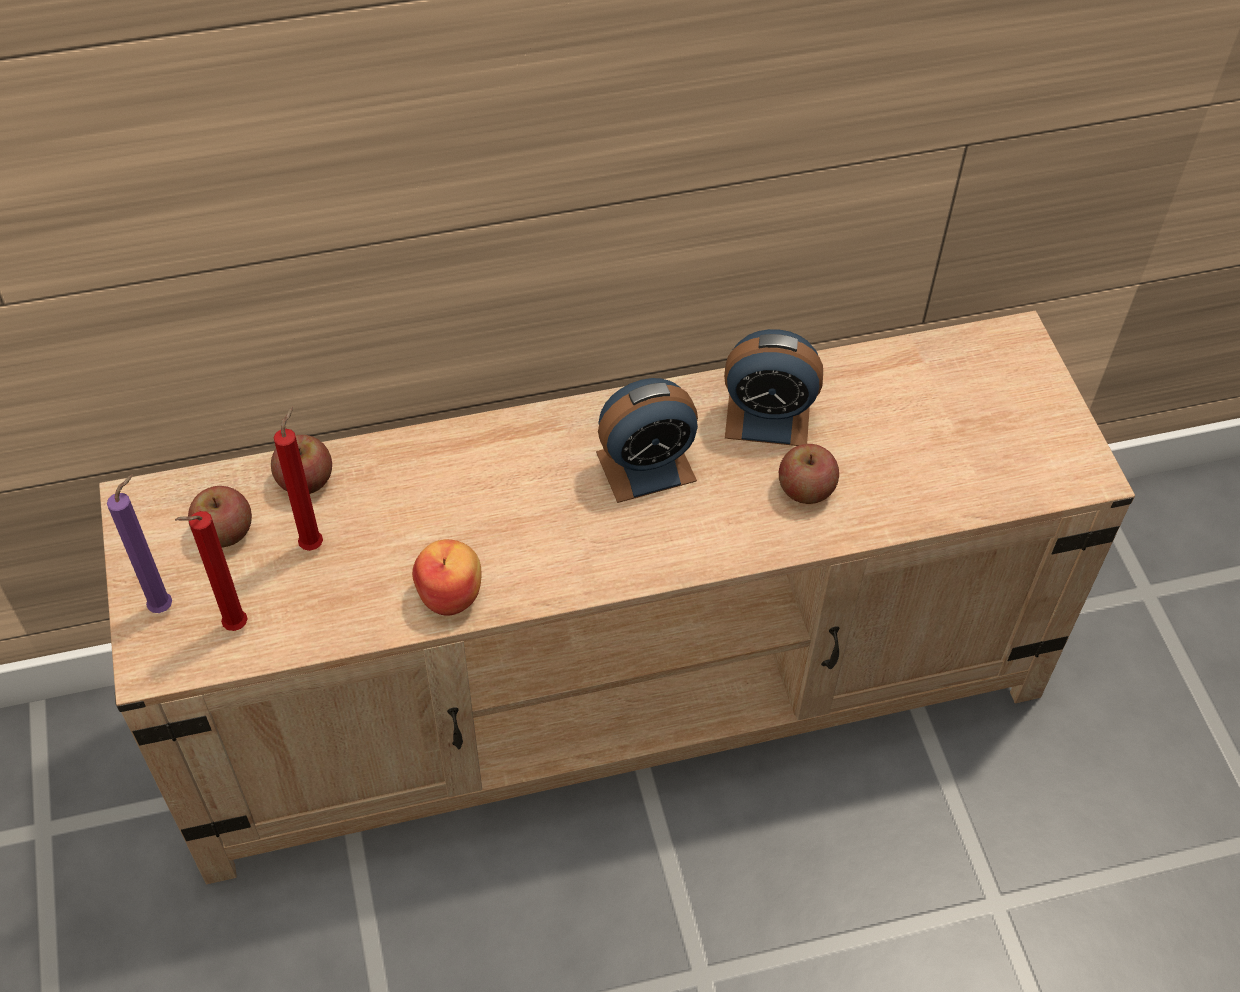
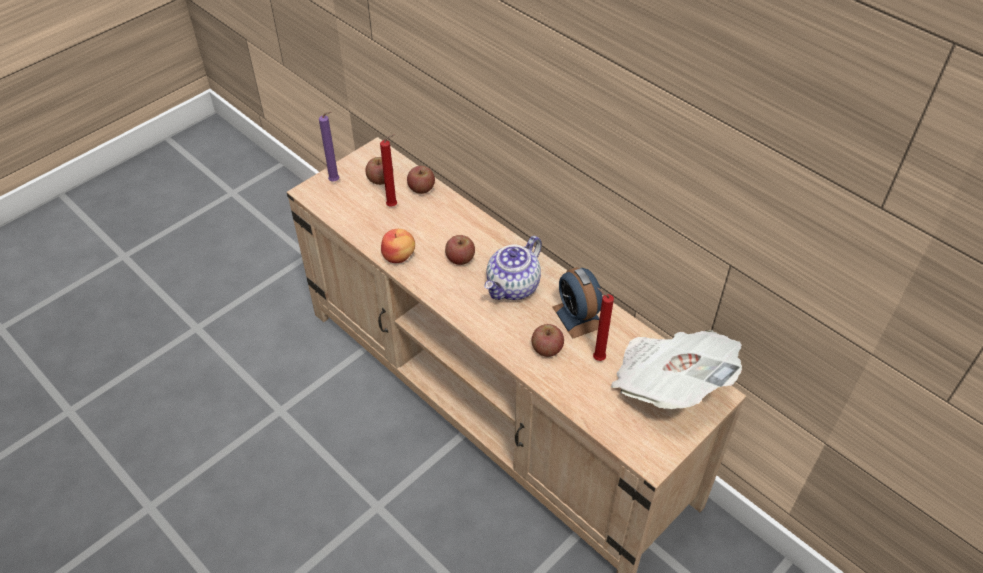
camera: 60 degrees right, 5 degrees down
(232, 628) = (339, 203): red candle -> red candle (596, 358)
(525, 507) = (460, 258): none -> apple
(646, 466) = (513, 287): alarm clock -> teapot
(965, 380) = (669, 383): none -> newspaper

